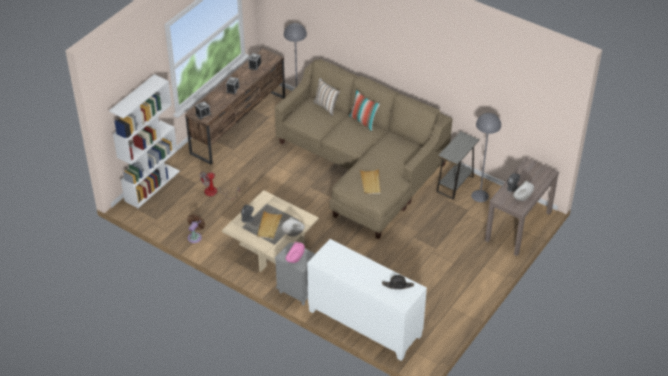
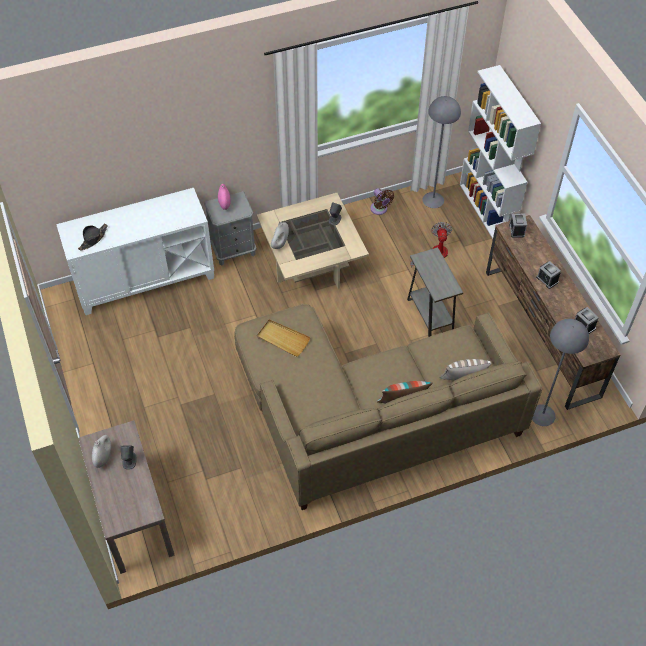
camera: 125 degrees right, 10 degrees up
(269, 226) = (308, 230): beige tray -> none
(455, 184) = (259, 496): grey side table -> grey side table (430, 316)
(480, 196) = (216, 510): grey floor lamp -> grey floor lamp (433, 200)

